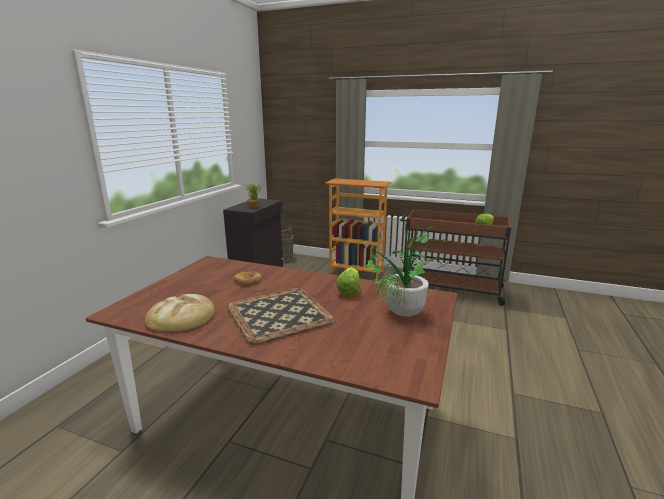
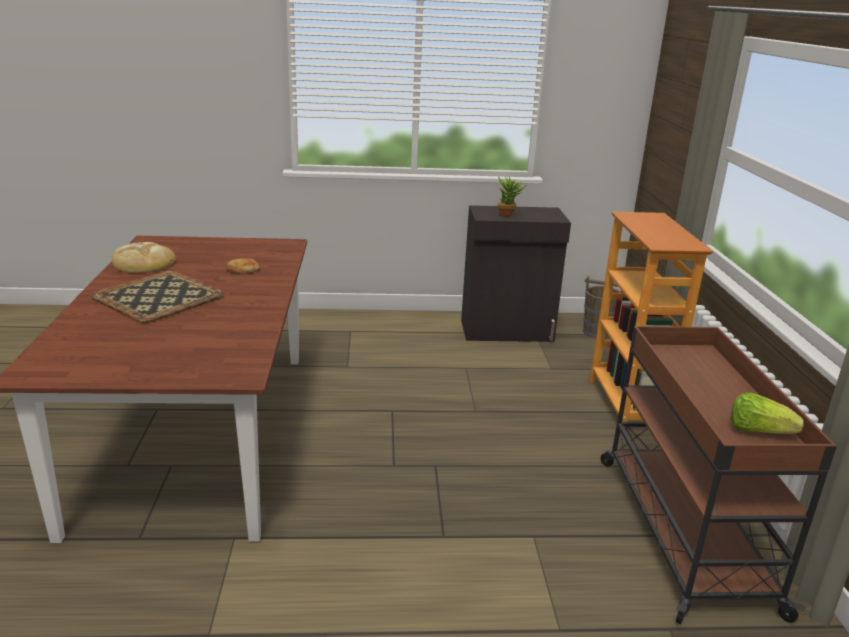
camera: 65 degrees right, 5 degrees up
(349, 291) = (235, 320): lettuce -> none
(402, 316) = (169, 356): potted plant -> none

